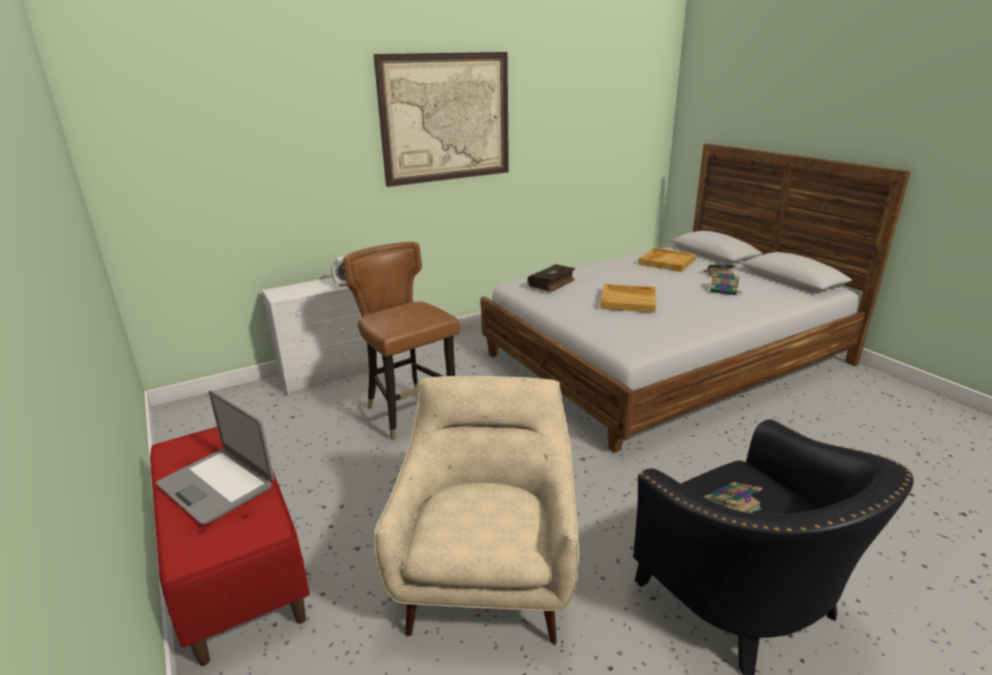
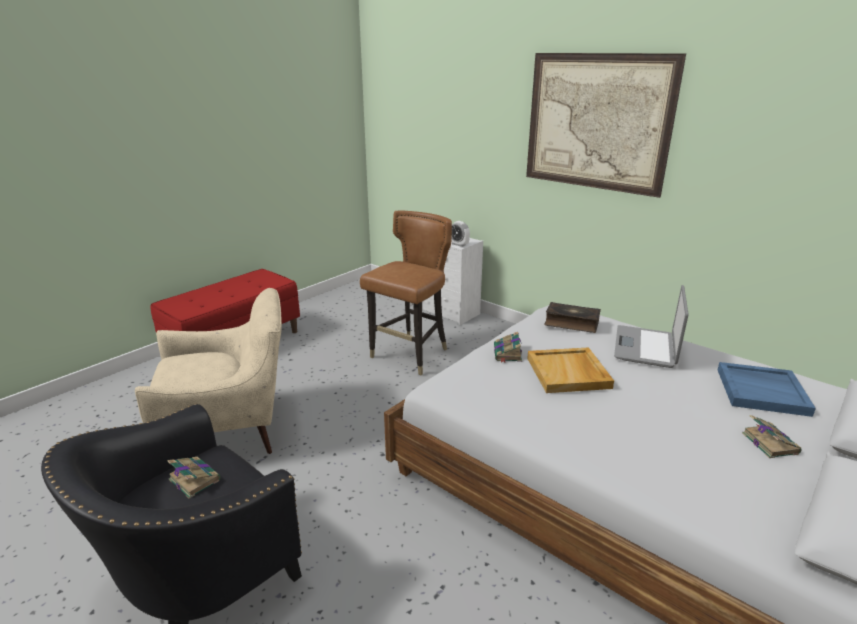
camera: 70 degrees right, 0 degrees up
(217, 485) = (226, 292): laptop -> laptop (646, 347)
(666, 262) = (762, 391): beige tray -> blue tray
(724, 290) = (693, 448): book -> book (507, 354)

